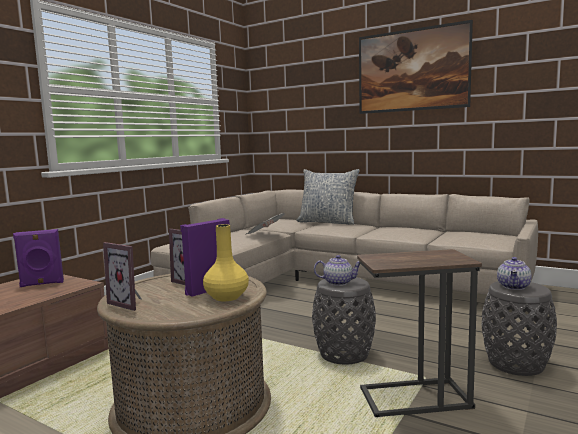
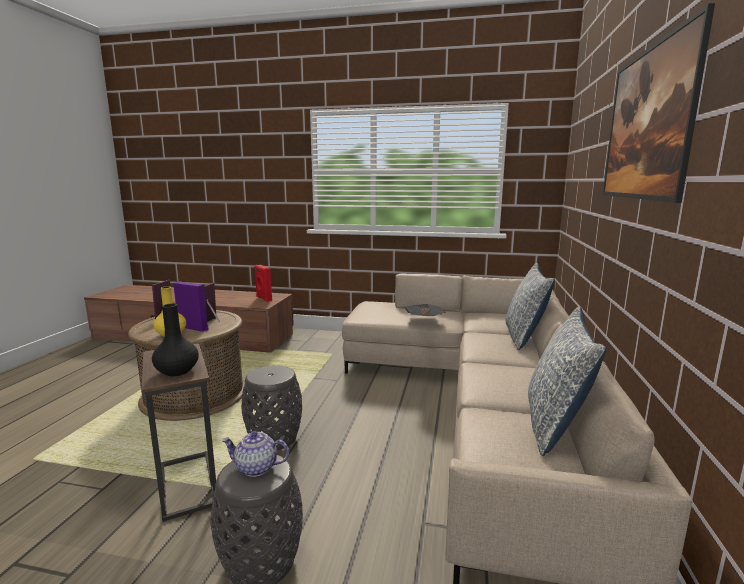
camera: 70 degrees right, 5 degrees up
(42, 284) = (263, 298): purple speaker -> red speaker
(338, 282) = (270, 372): teapot -> none
(439, 256) = (177, 371): none -> black vase
(459, 231) = (555, 424): none -> pillow

